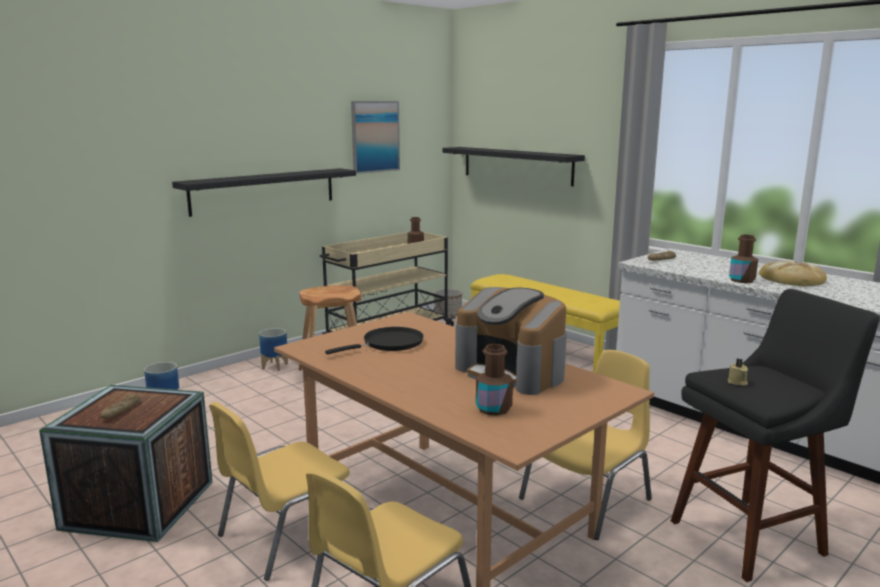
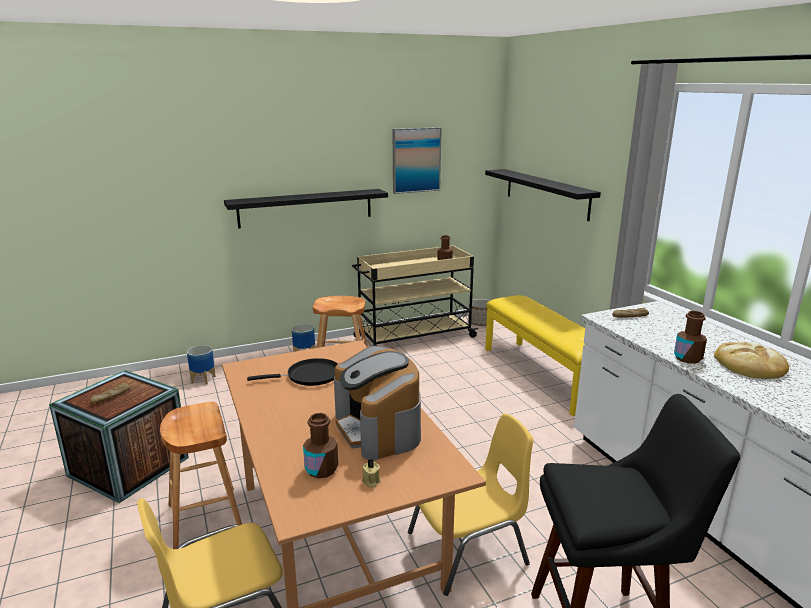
camera: 20 degrees right, 5 degrees up
(286, 535) = (206, 521): yellow chair -> brown stool
(737, 382) = (579, 488): beige candle -> beige candle (370, 481)

